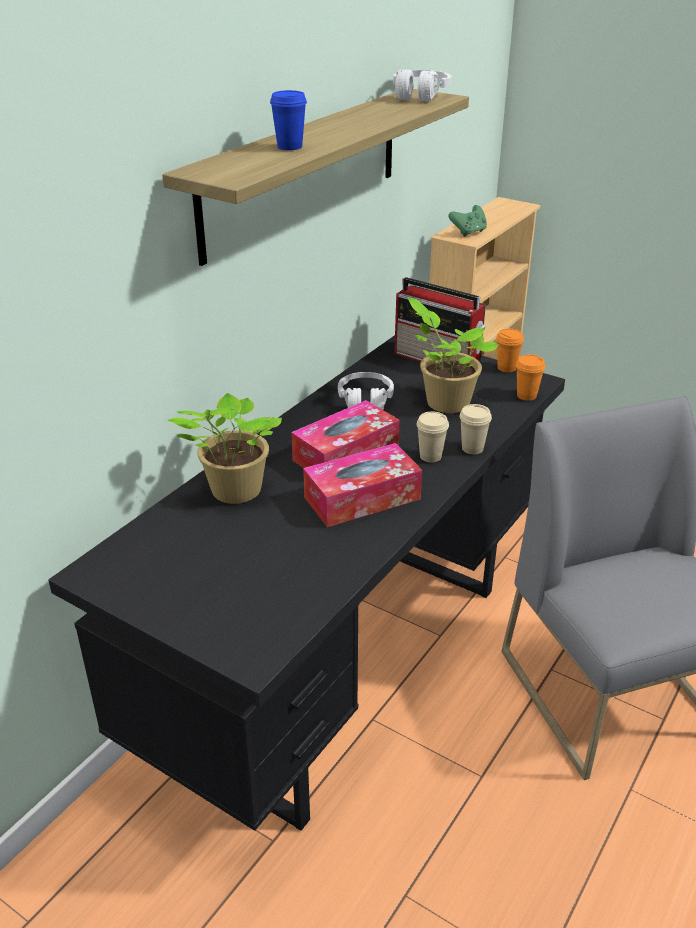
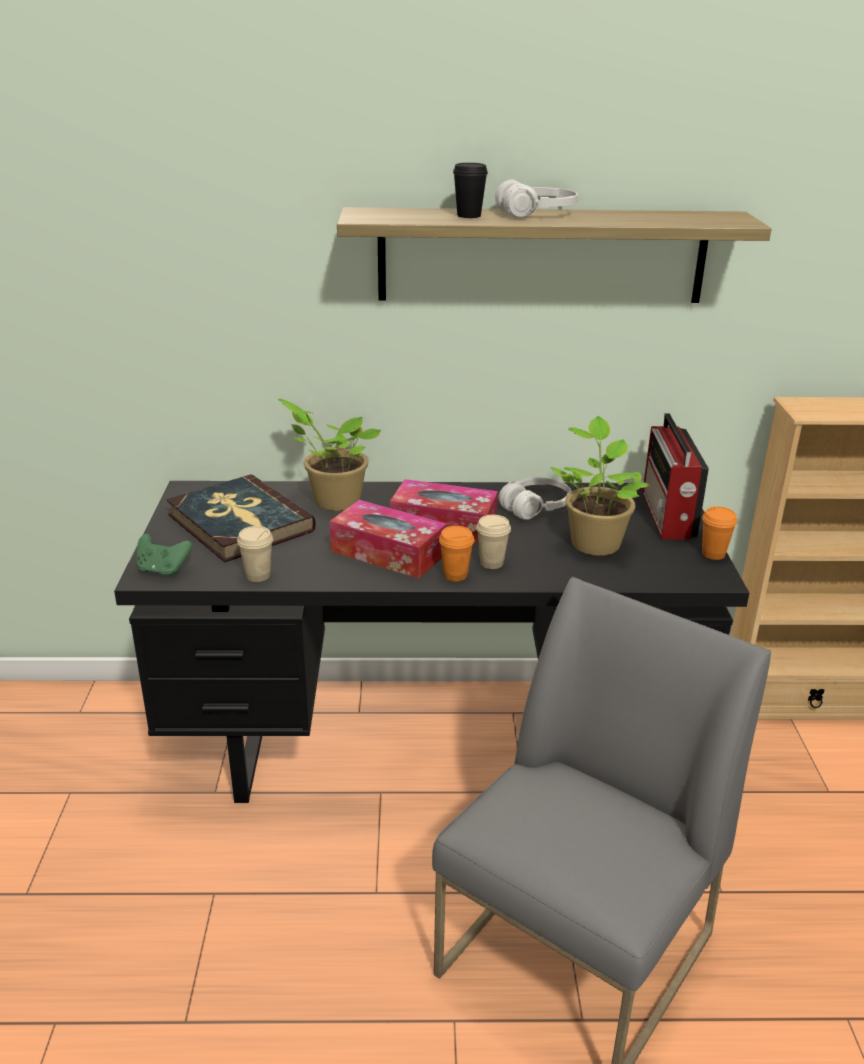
camera: 55 degrees right, 5 degrees down
(209, 562) = (239, 523): none -> book
(290, 147) = (469, 215): blue cup -> black cup
(420, 95) = (725, 217): white headphones -> white headphones (536, 214)
(468, 232) = (820, 408): green game controller -> green game controller (163, 570)
(472, 448) = (533, 579): beige cup -> beige cup (258, 575)
(526, 395) = (675, 580): orange cup -> orange cup (455, 575)

